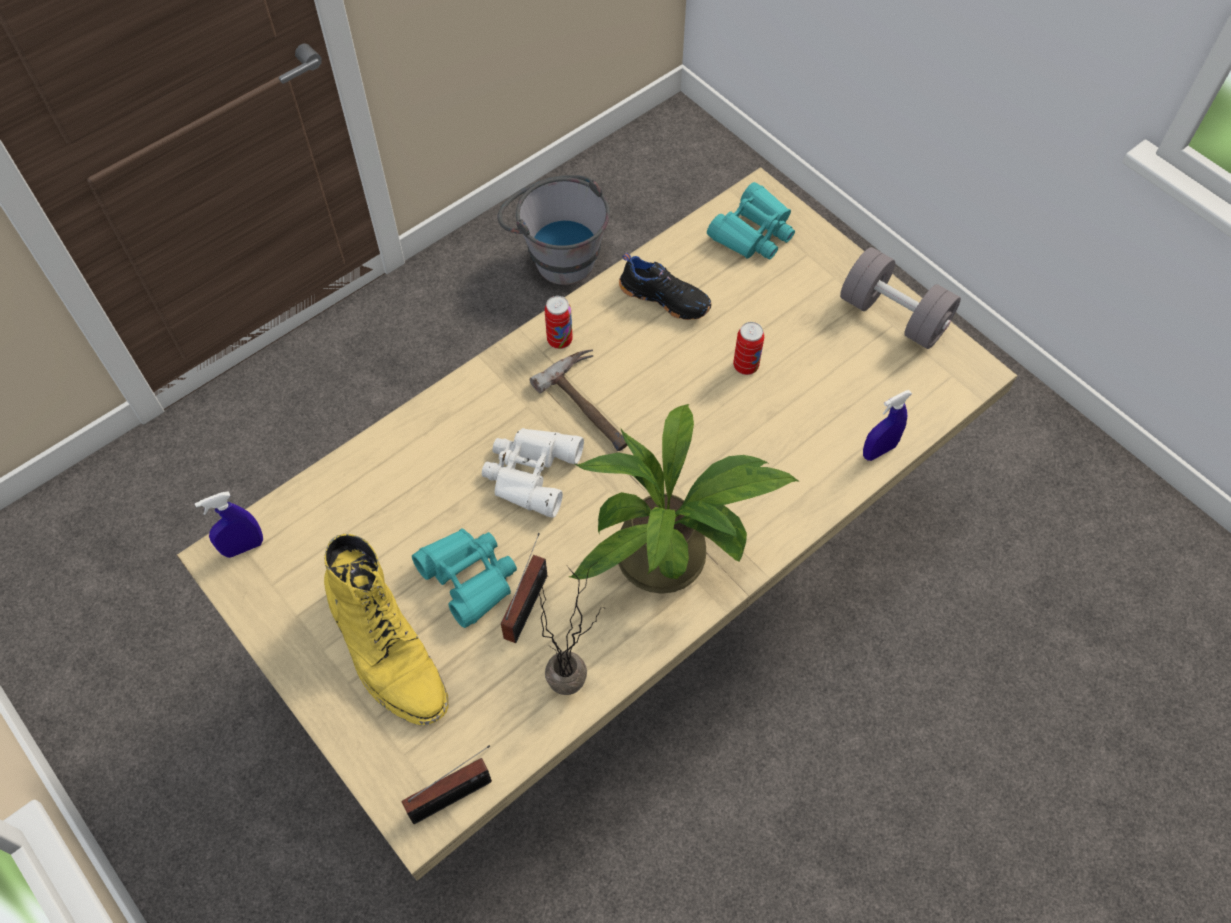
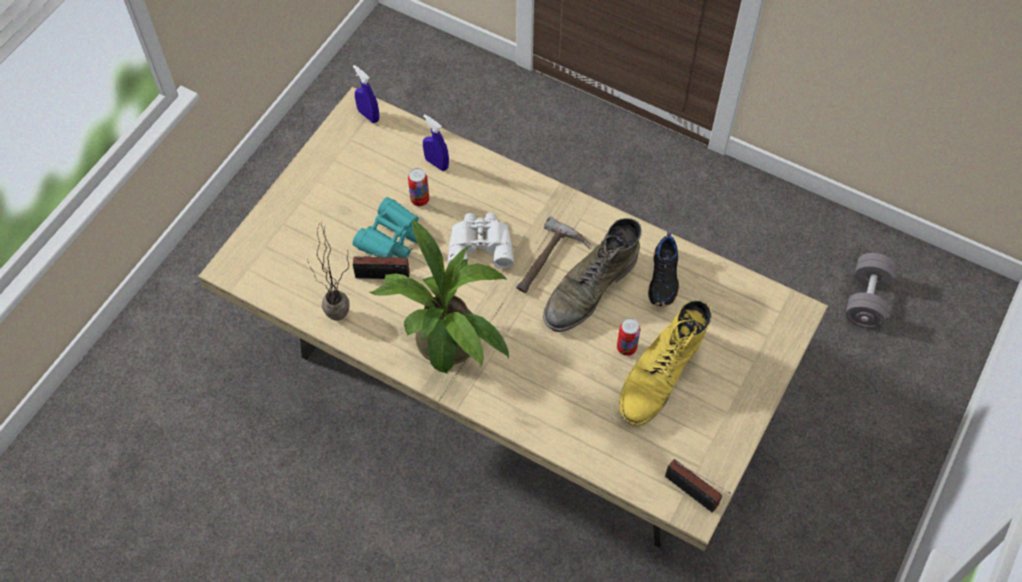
camera: 70 degrees right, 0 degrees up
(387, 650) = (327, 213): yellow boot -> yellow boot (659, 376)
(455, 795) = (249, 280): radio -> radio (693, 494)
(557, 254) = (787, 251): grey bucket -> none
(559, 340) = (594, 225): can -> can (420, 200)
(649, 376) = (589, 289): none -> green boot
(753, 232) = (756, 318): turquoise binoculars -> none
(879, 450) = (590, 456): blue spray bottle -> blue spray bottle (436, 163)
(893, 315) = (723, 438): grey dumbbell -> grey dumbbell (866, 299)

